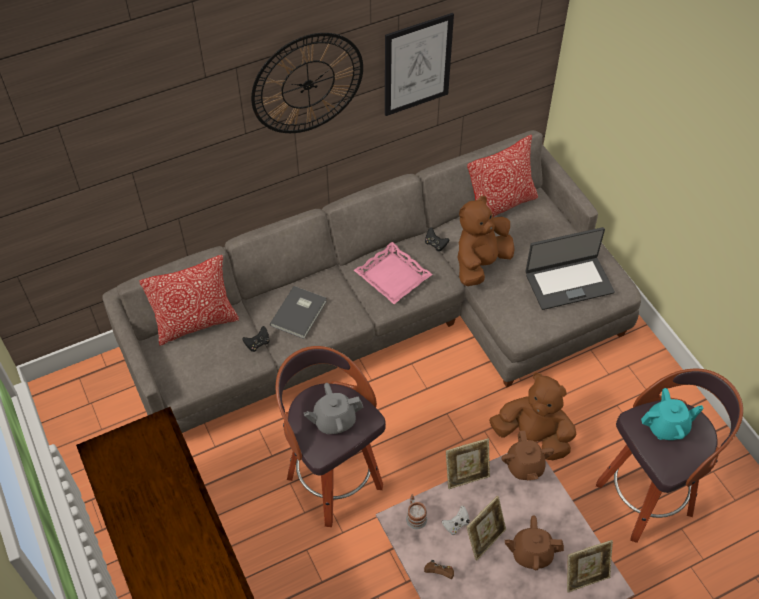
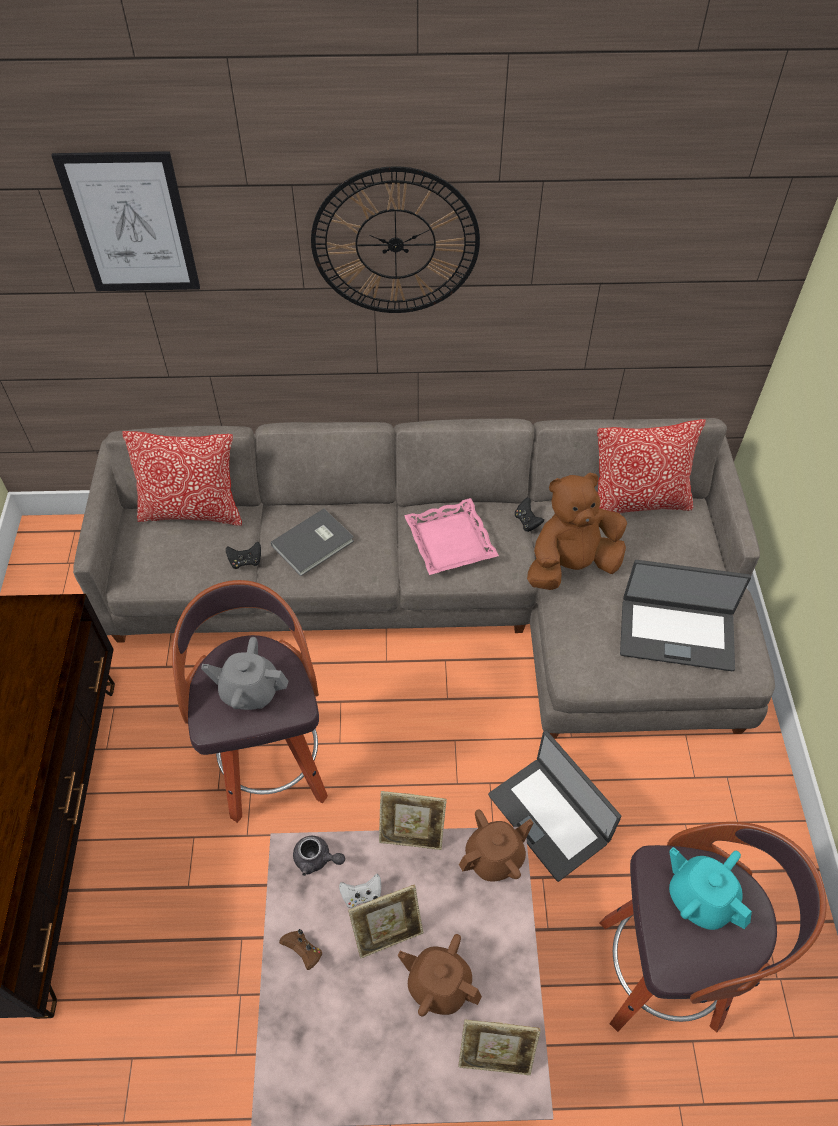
camera: 25 degrees right, 0 degrees up
(415, 516) = (317, 859): mug -> grey teapot
(417, 65) = (563, 268): picture -> picture (131, 224)
(524, 466) = (495, 857): brown teapot -> brown teapot turned 135 degrees counterclockwise
(533, 436) = (549, 817): brown plush toy -> laptop
(667, 427) = (700, 897): turquoise teapot -> turquoise teapot turned 150 degrees counterclockwise

